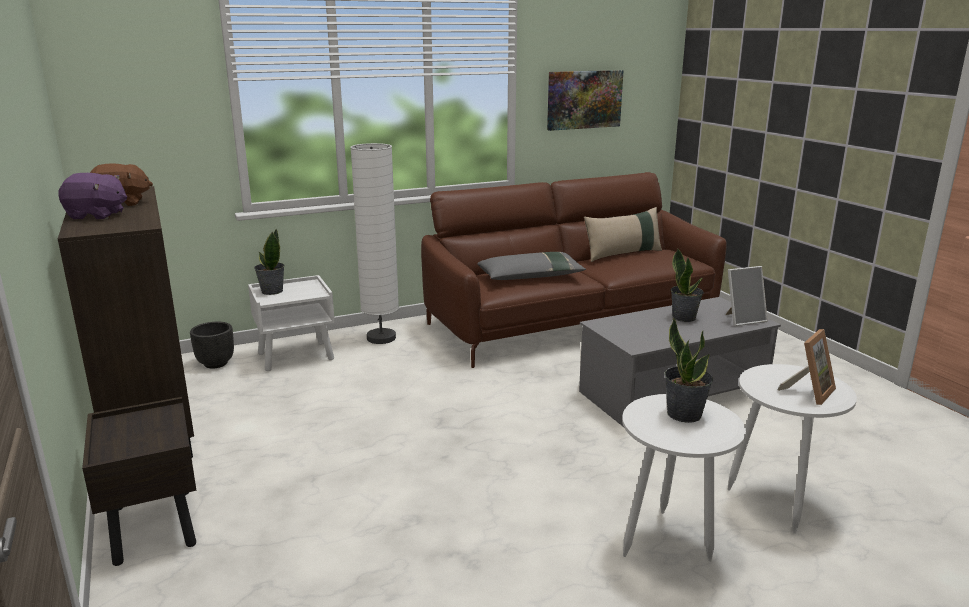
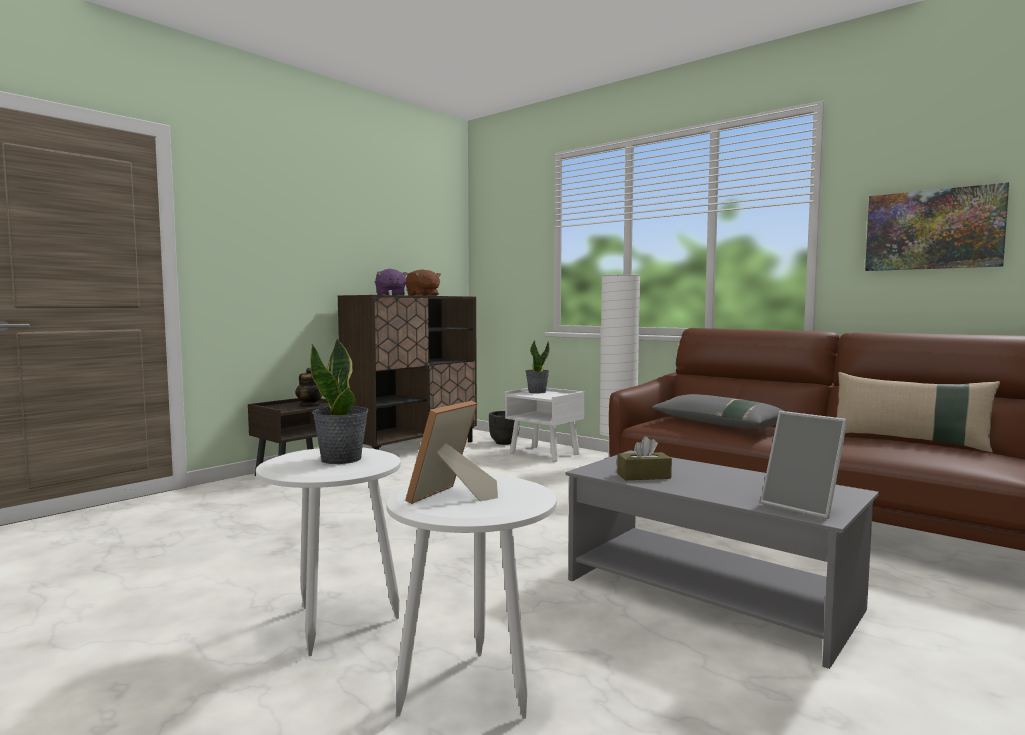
camera: 65 degrees right, 15 degrees down
(158, 422) = (310, 406): none -> teapot
(659, 336) = (643, 476): none -> brown tissue box
(684, 317) = (737, 481): potted plant -> none
(809, 392) = (450, 498): picture frame -> picture frame turned 105 degrees clockwise

